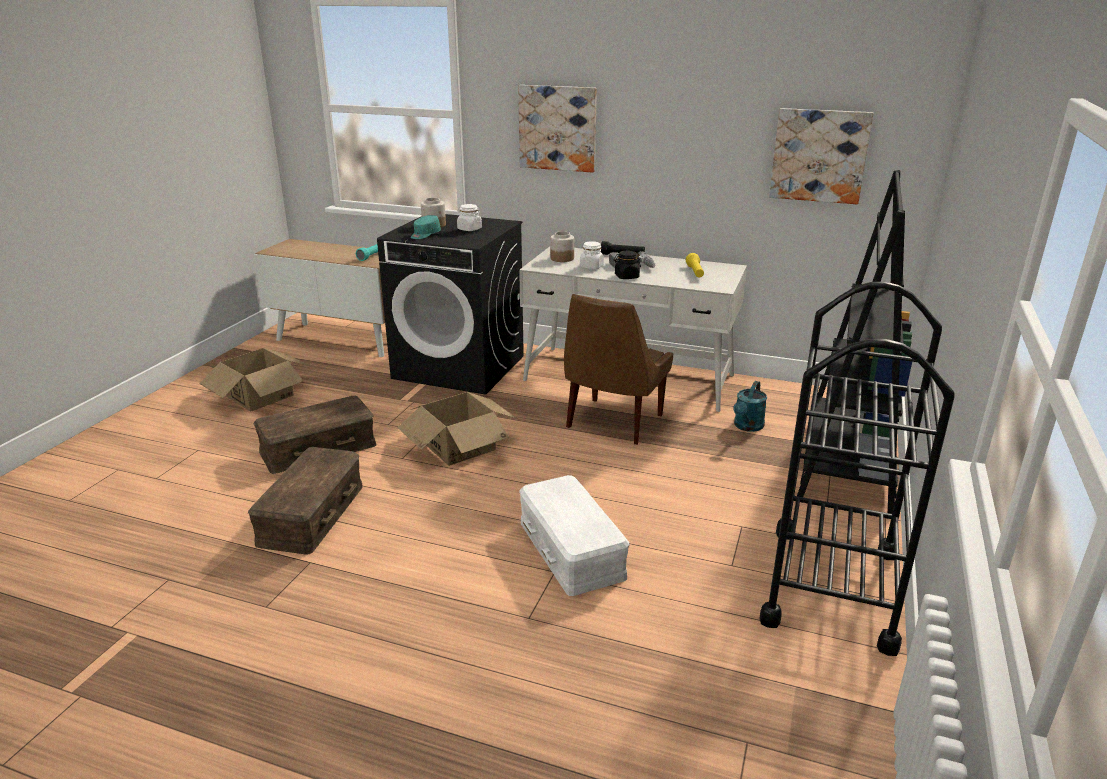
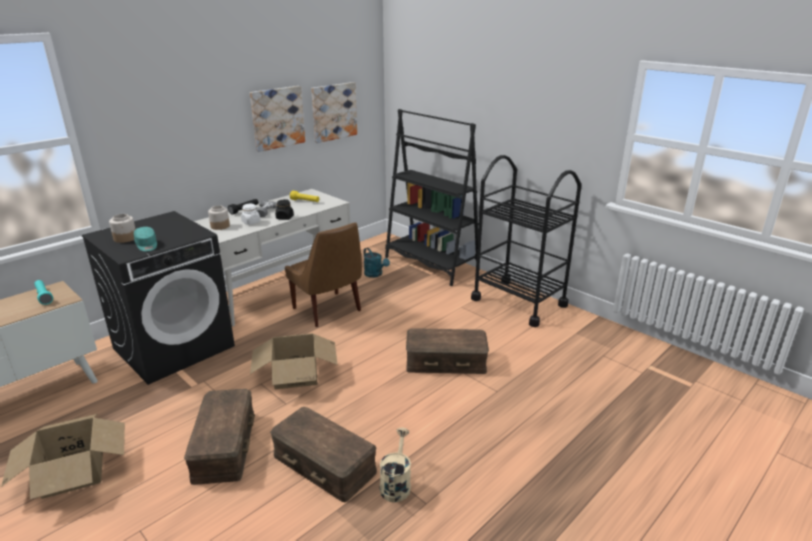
camera: 65 degrees left, 0 degrees up
(293, 574) = (396, 483): none -> beige watering can
(469, 229) = (162, 229): white jar -> none
(558, 128) = (172, 131): picture -> picture (277, 118)
(569, 549) = (446, 362): white storage box -> brown storage box

